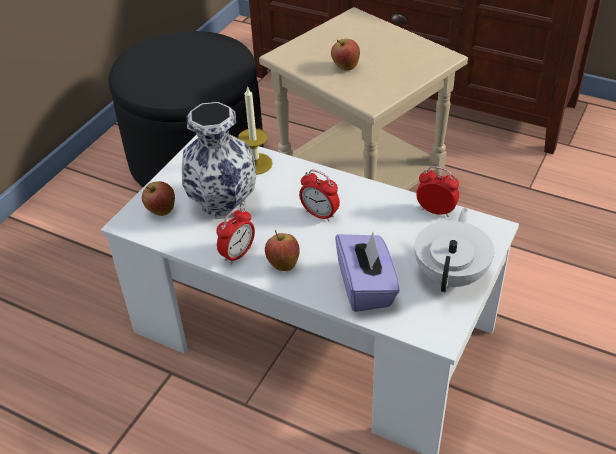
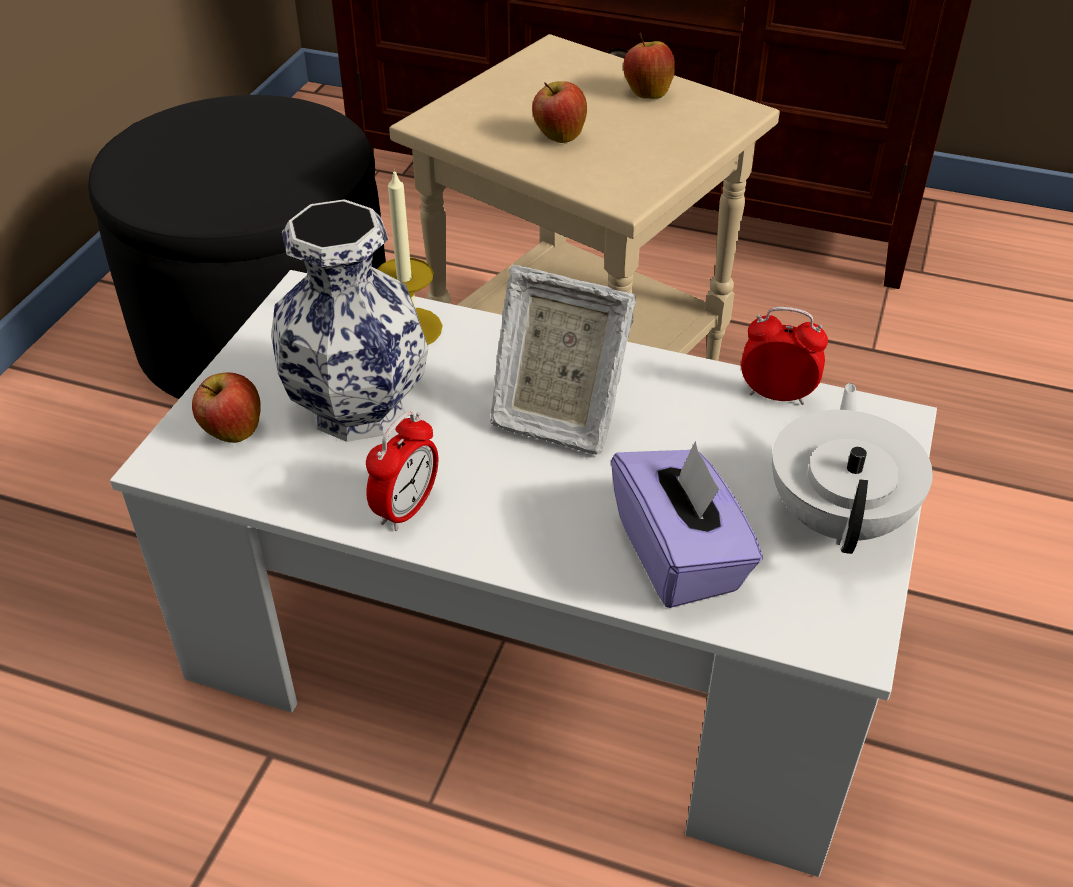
camera: 10 degrees left, 0 degrees up
(283, 264) = (502, 521): apple -> apple (647, 93)
(320, 214) = (555, 417): alarm clock -> picture frame

